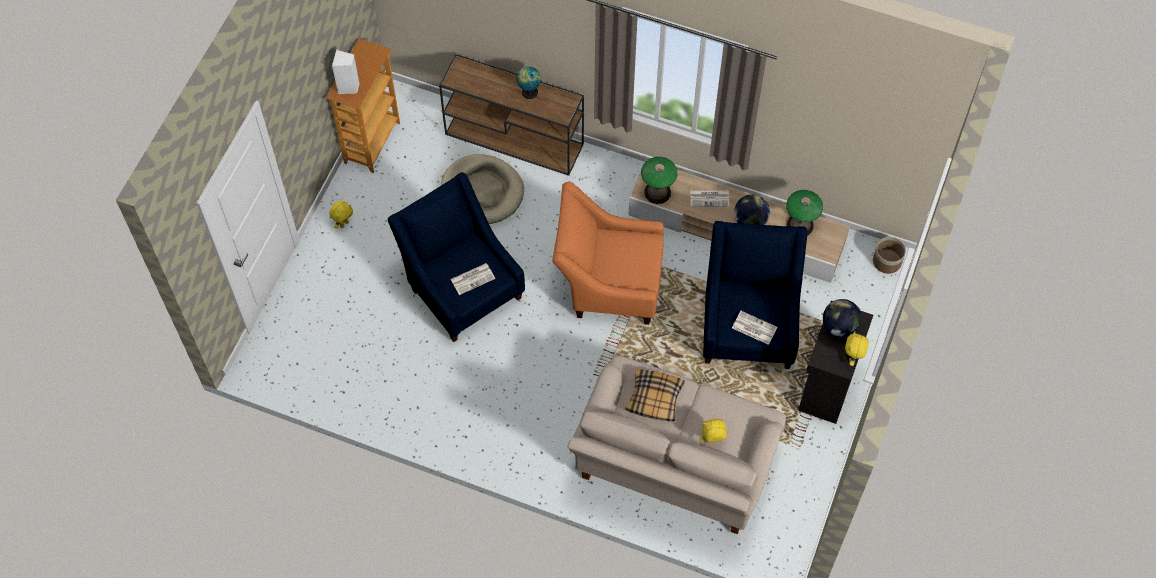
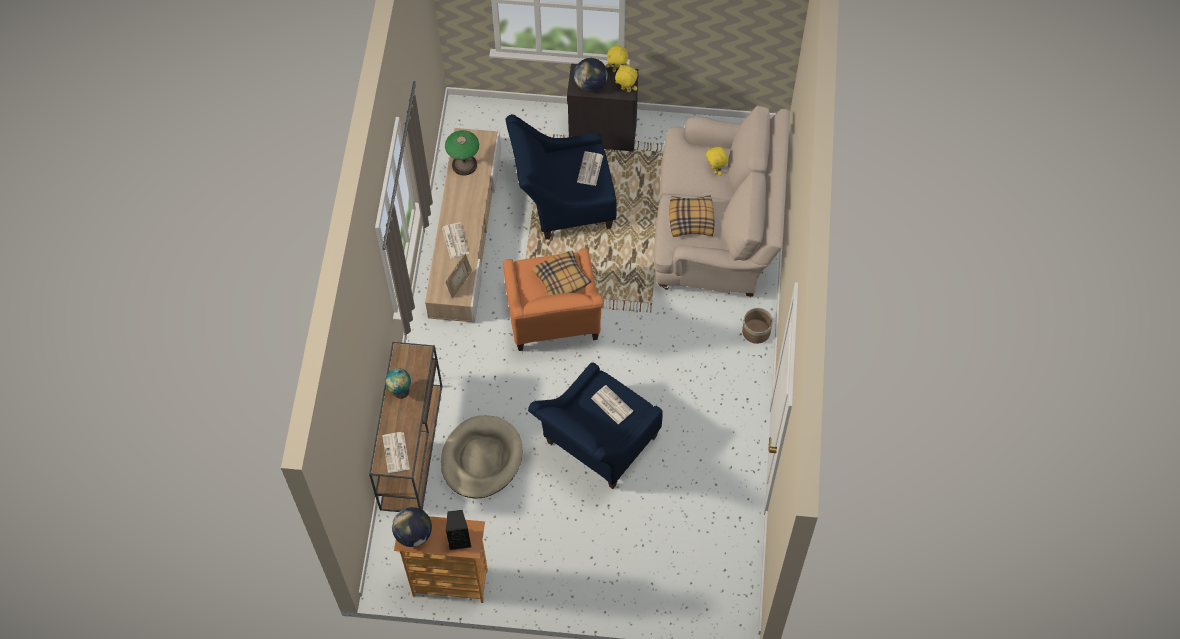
camera: 105 degrees left, 0 degrees up
(344, 224) = (556, 578): yellow plush toy -> yellow plush toy (625, 90)
(348, 87) = (460, 539): white speaker -> black speaker
(468, 77) = (396, 453): none -> newspaper
(626, 269) = (561, 280): none -> pillow
(657, 192) = (460, 284): table lamp -> picture frame
(750, 221) = (471, 203): globe -> globe (413, 534)
(886, 261) = (466, 113): planter -> planter (756, 331)

